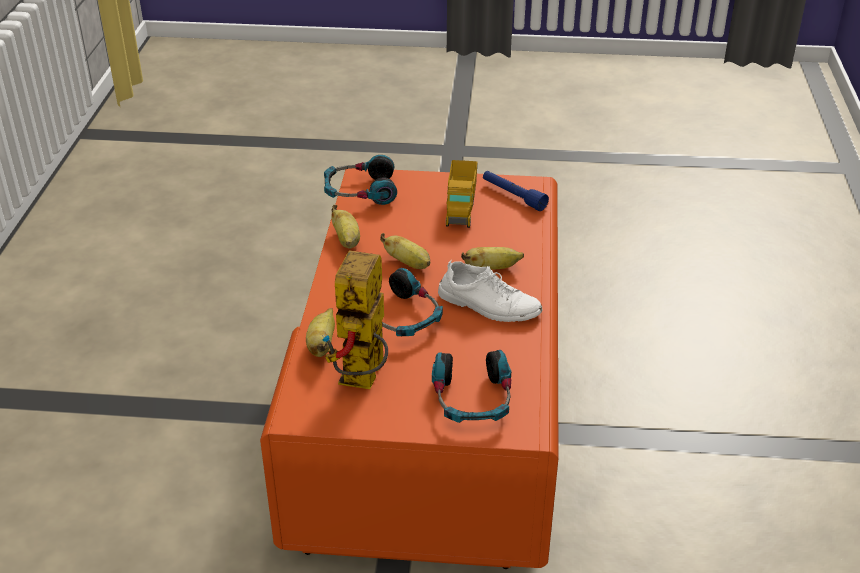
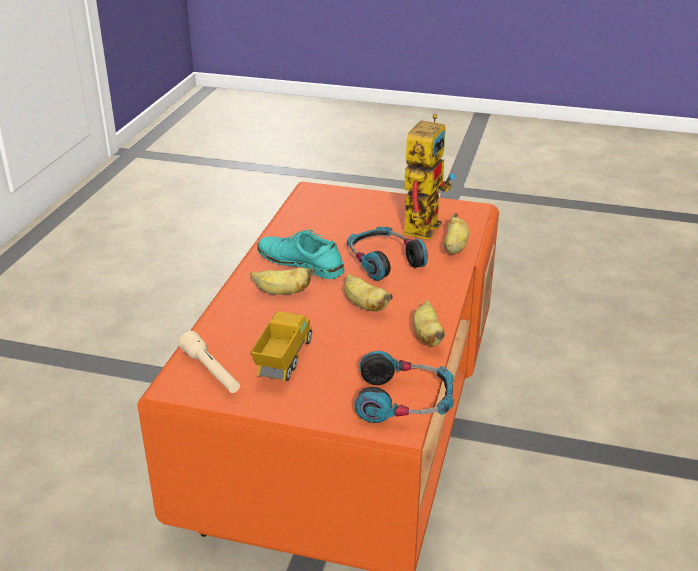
camera: 170 degrees left, 5 degrees down
(472, 399) = (342, 207): headphones -> none
(488, 305) = (300, 262): white shoe -> turquoise shoe
(513, 196) = (211, 372): blue flashlight -> beige flashlight

